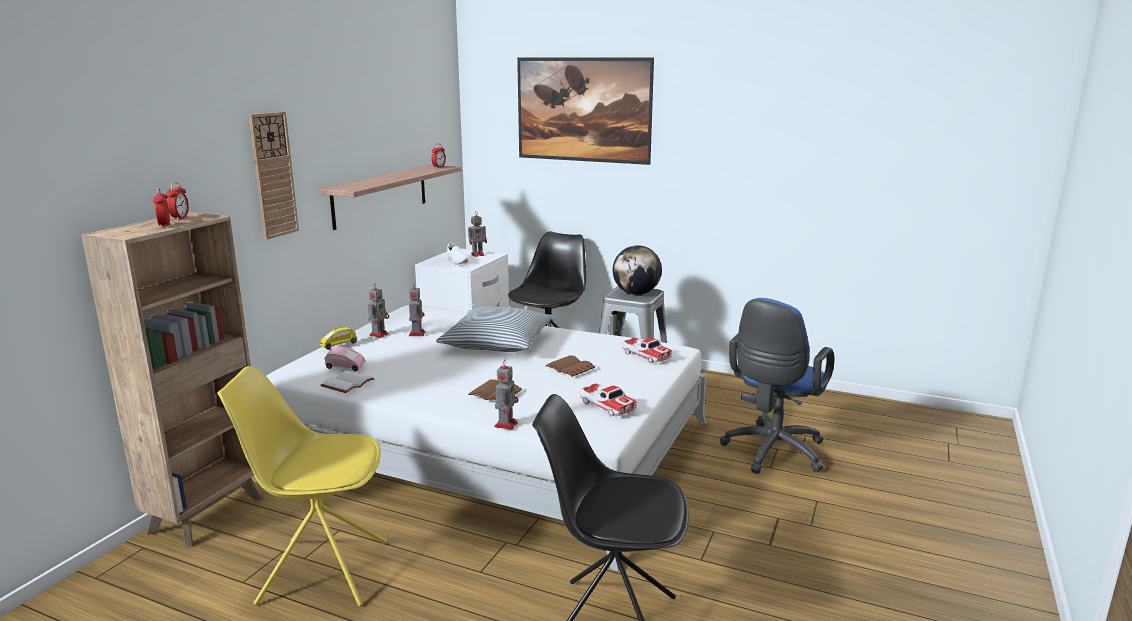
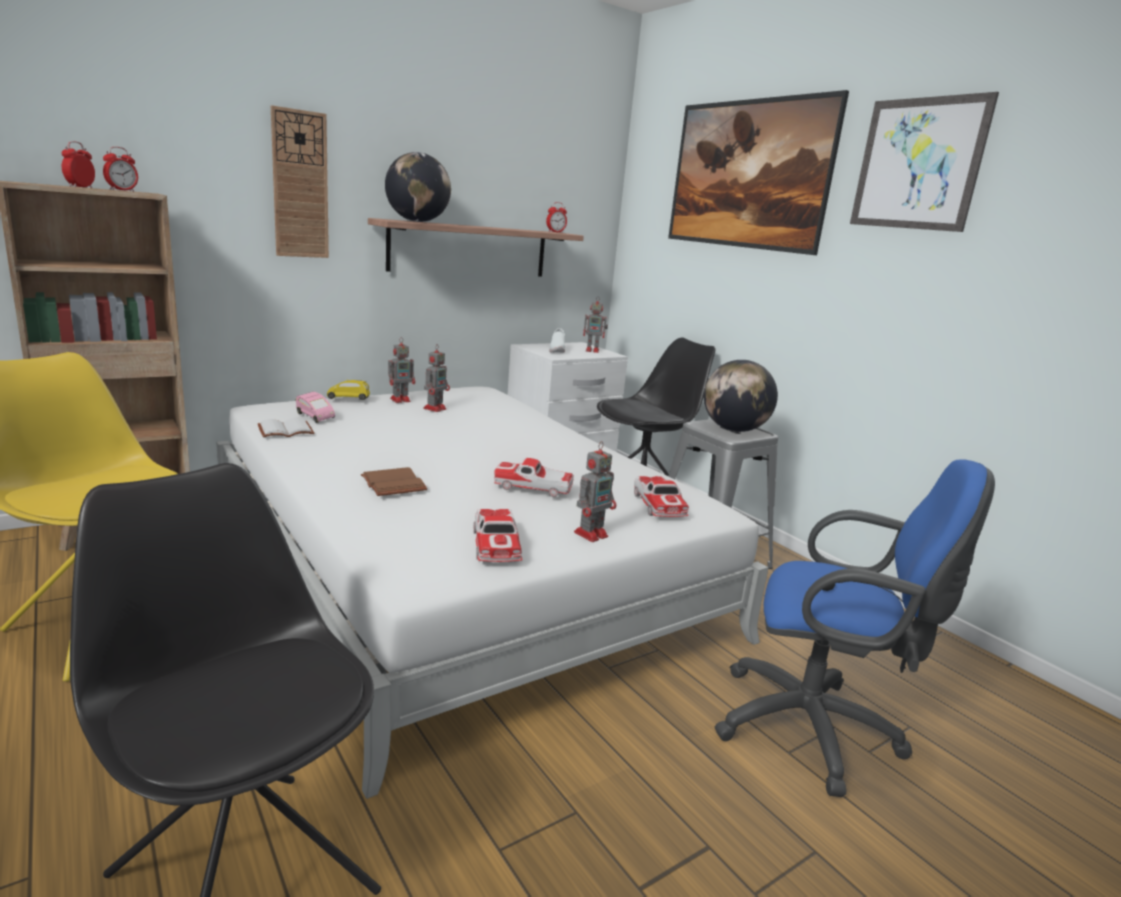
camera: 30 degrees right, 0 degrees up
(360, 185) = (417, 221): none -> globe
(497, 342) = (502, 439): pillow -> none
(506, 424) = (341, 520): toy robot -> toy robot (592, 534)
(571, 367) = (533, 487): brown book -> toy car
(710, 106) = (918, 164): none -> picture
(771, 453) = (816, 730): blue office chair -> blue office chair turned 135 degrees counterclockwise

